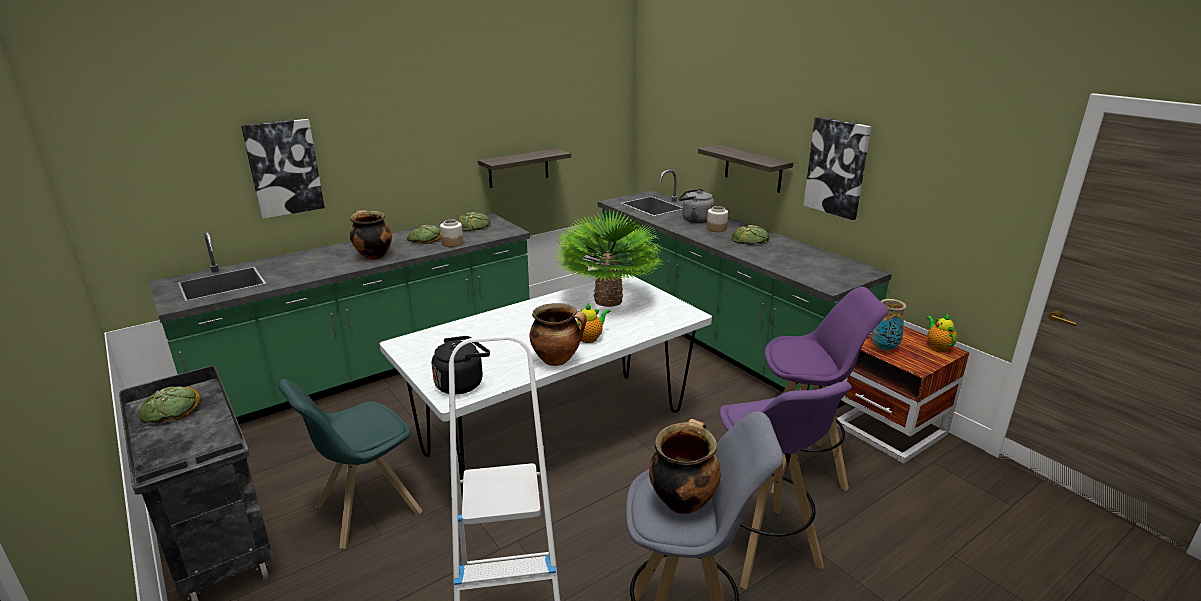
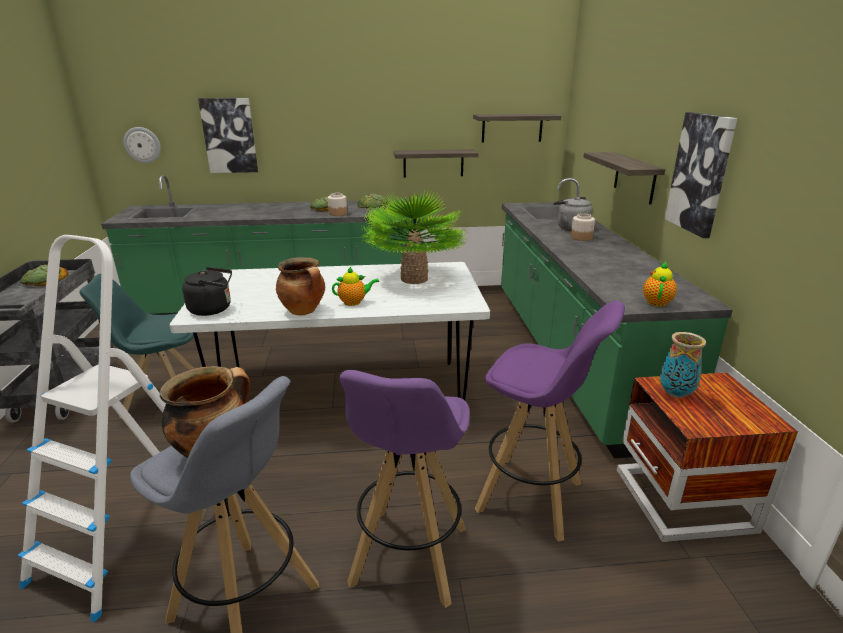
camera: 30 degrees right, 0 degrees up
(159, 196) = (142, 145): none -> wall clock
(373, 256) = (272, 213): cooking pot -> none
(589, 122) = (512, 128): none -> shelf
(750, 239) = (603, 251): bread -> none
(938, 346) = (757, 412): teapot -> teapot (657, 302)

